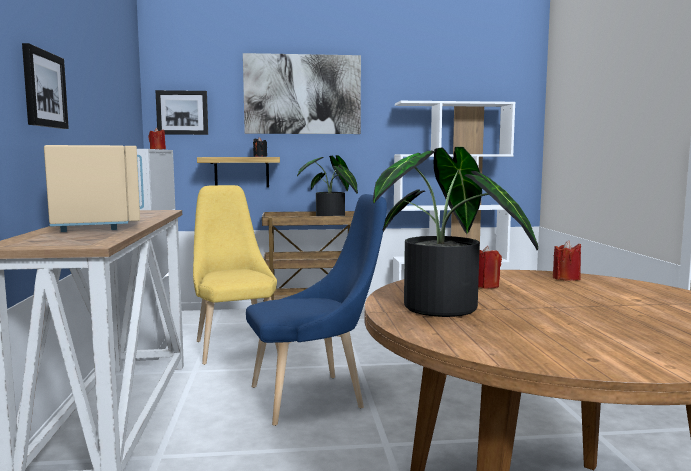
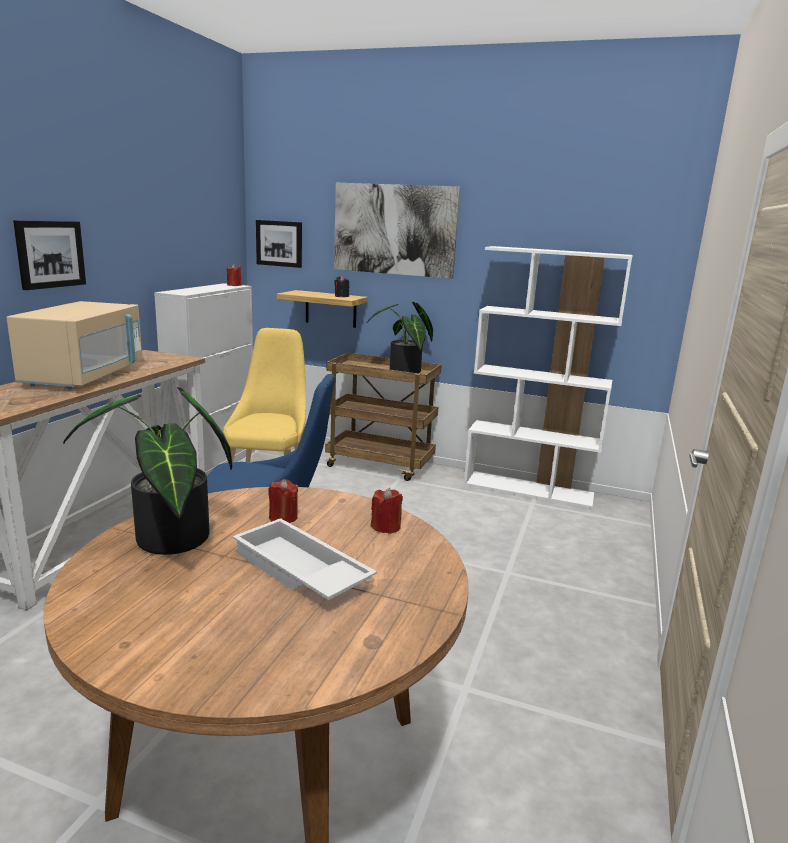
camera: 25 degrees right, 10 degrees up
(582, 304) = (298, 571): none -> white tray

